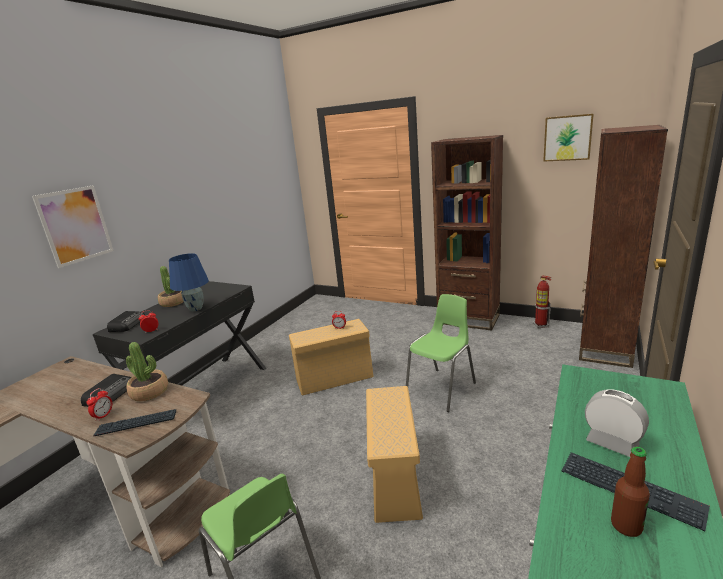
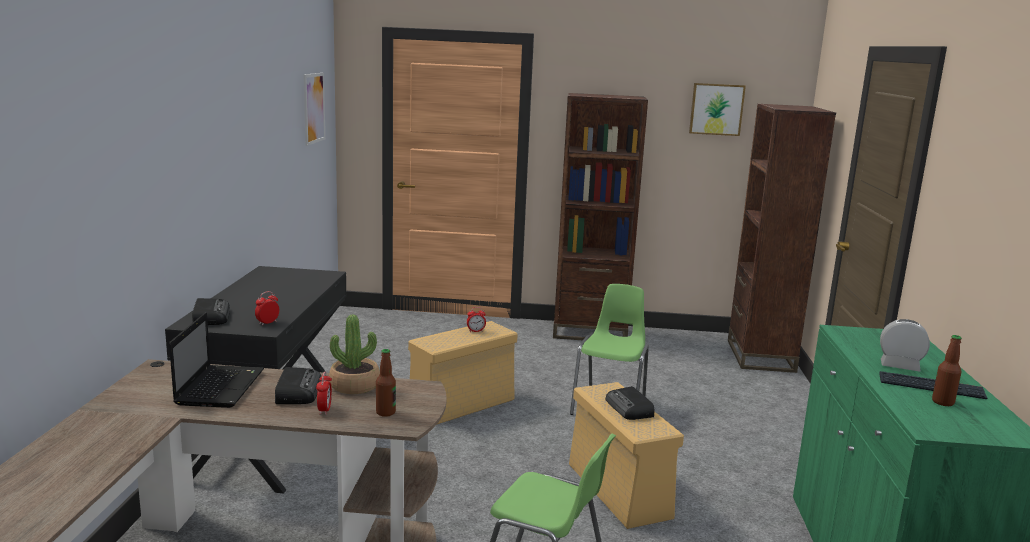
camera: 25 degrees left, 5 degrees down
(75, 225) = (161, 161): picture -> picture (314, 108)
(75, 385) = (220, 386): none -> laptop
(136, 424) = (385, 412): keyboard -> bottle
(173, 303) = (245, 291): potted plant -> none
(195, 309) = (298, 298): blue table lamp -> none
(393, 417) = (629, 408): none -> radio
(541, 325) = (680, 336): fire extinguisher -> none

